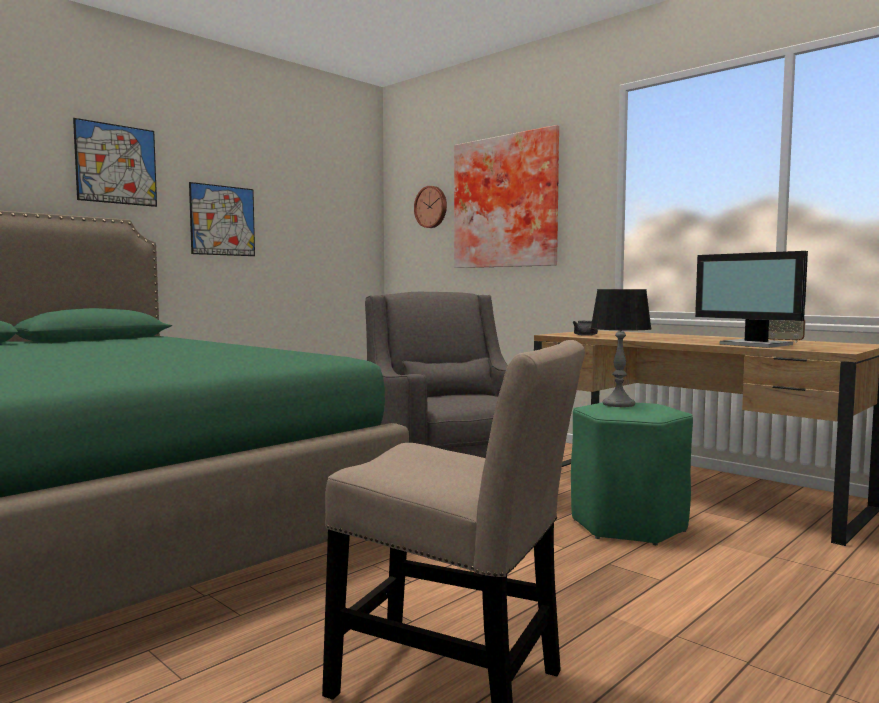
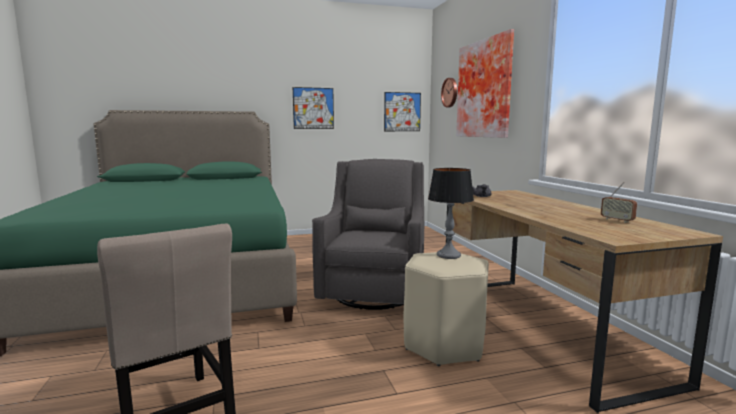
camera: 30 degrees right, 5 degrees up
(116, 164) = (250, 80): picture -> picture (402, 112)
(627, 525) = (444, 345): green stool -> beige stool
(755, 344) = (570, 221): monitor -> none

